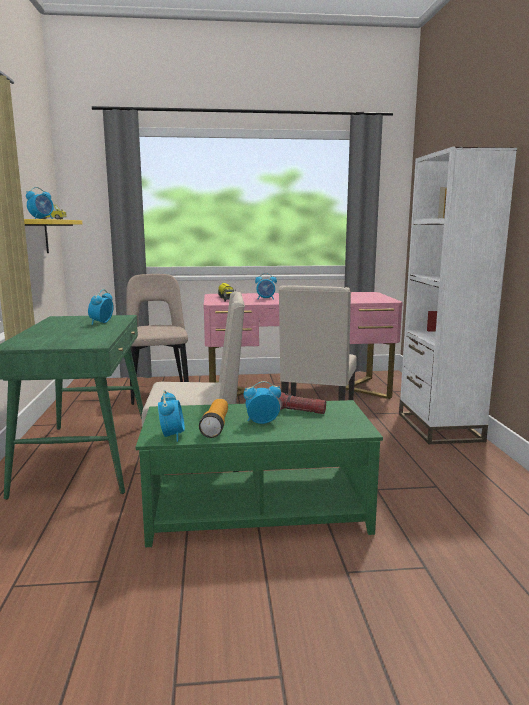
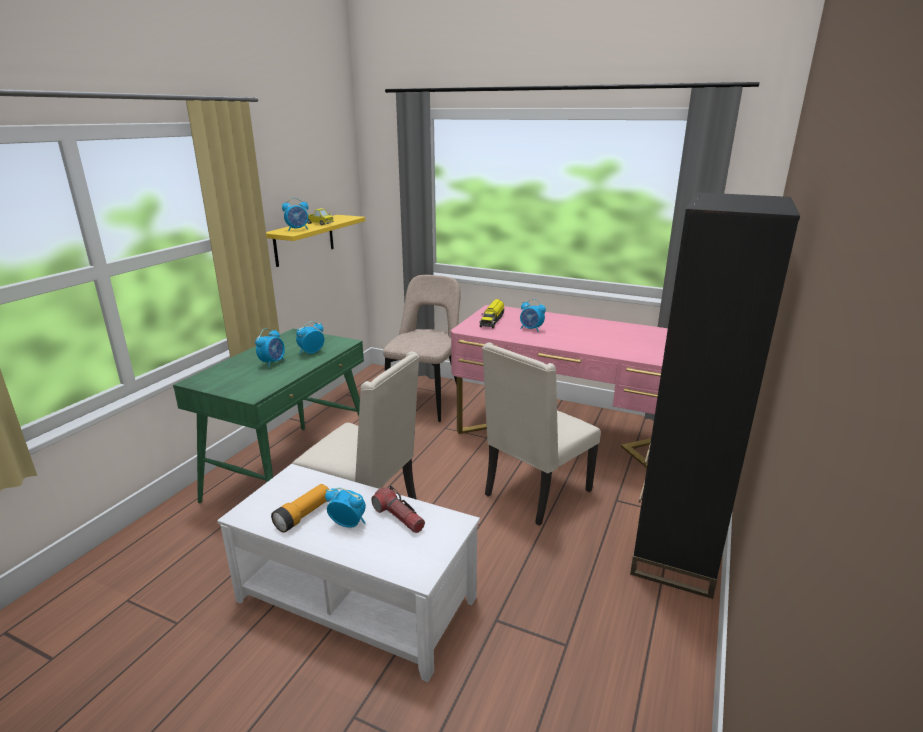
camera: 30 degrees right, 10 degrees up
(172, 436) = (257, 516): alarm clock -> alarm clock (272, 362)
(257, 512) = (355, 600): green coffee table -> white coffee table
(439, 427) = (675, 550): white bookcase -> black bookcase

